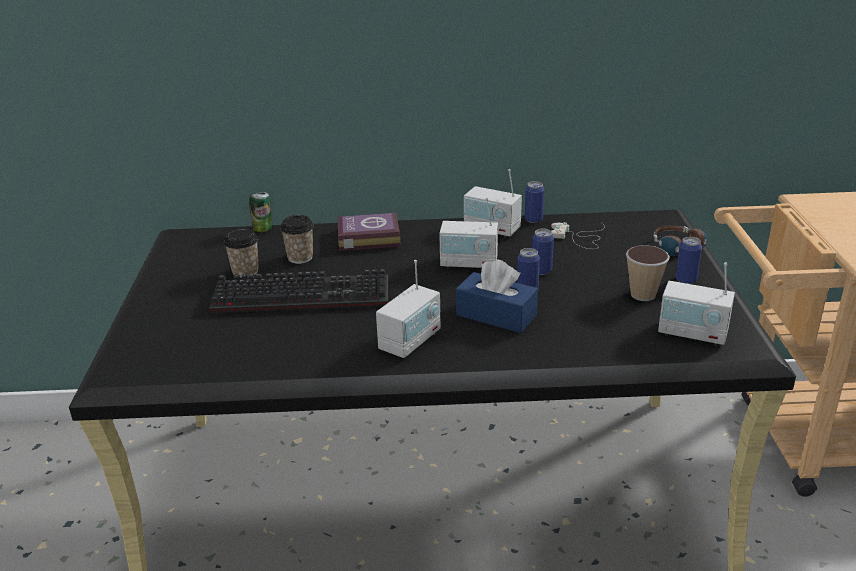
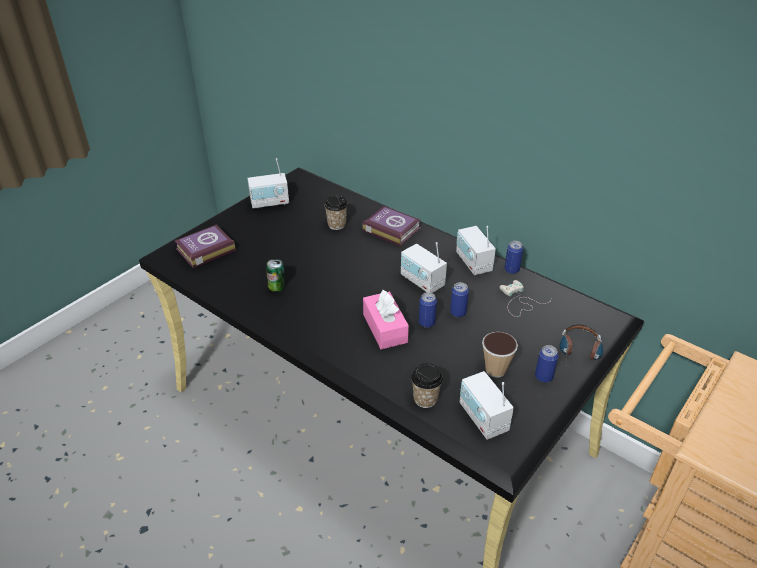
camera: 40 degrees right, 10 degrees up
(164, 349) = (204, 250): none -> book
(245, 272) = (298, 220): cup -> cup (425, 399)
(263, 229) = (344, 193): can -> can (276, 288)
(304, 294) = (306, 252): keyboard -> none
(411, 341) = (316, 317): radio -> radio (270, 203)
(496, 315) = (385, 328): blue tissue box -> pink tissue box

